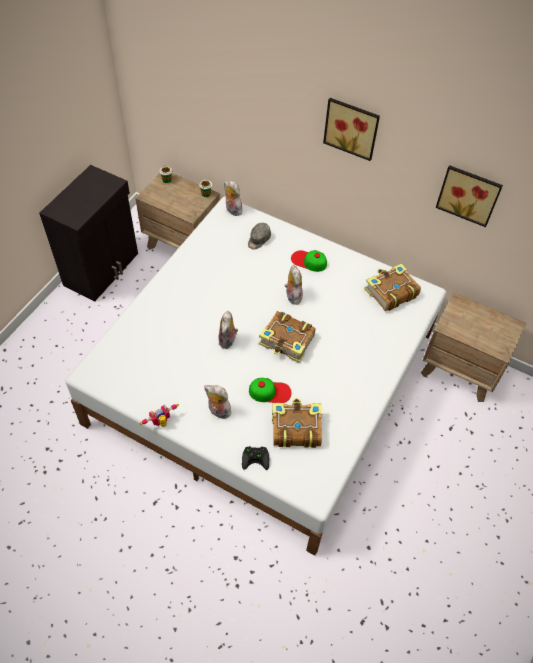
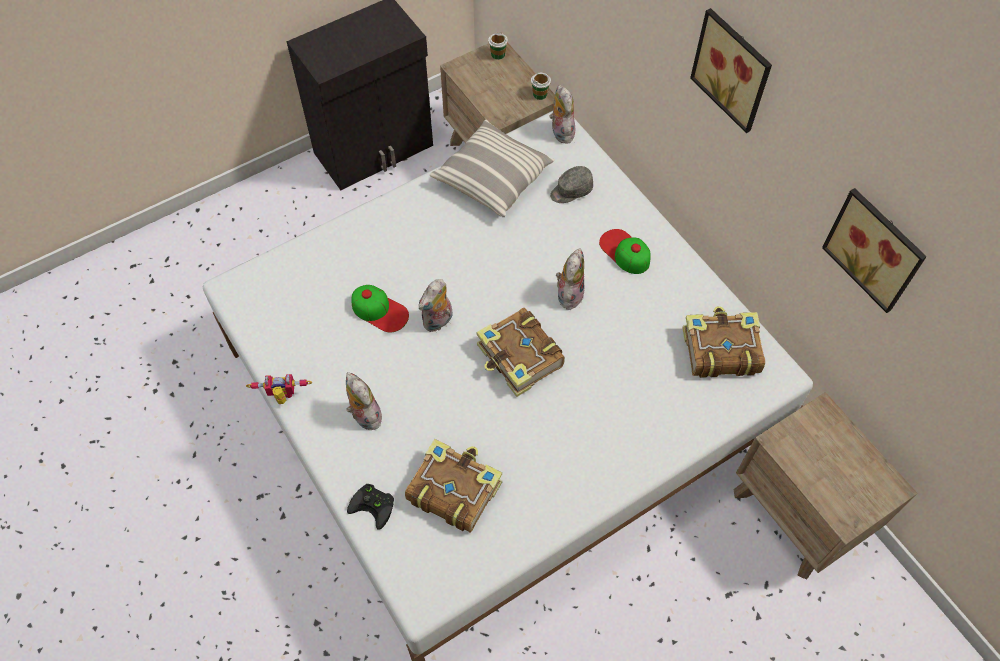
camera: 30 degrees right, 5 degrees up
(209, 249) = (493, 178): none -> pillow
(270, 392) = (450, 420): cap -> cap (379, 310)

